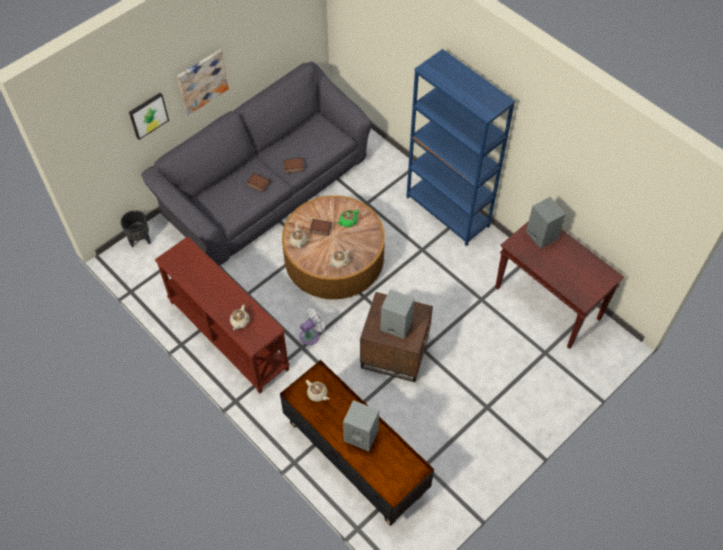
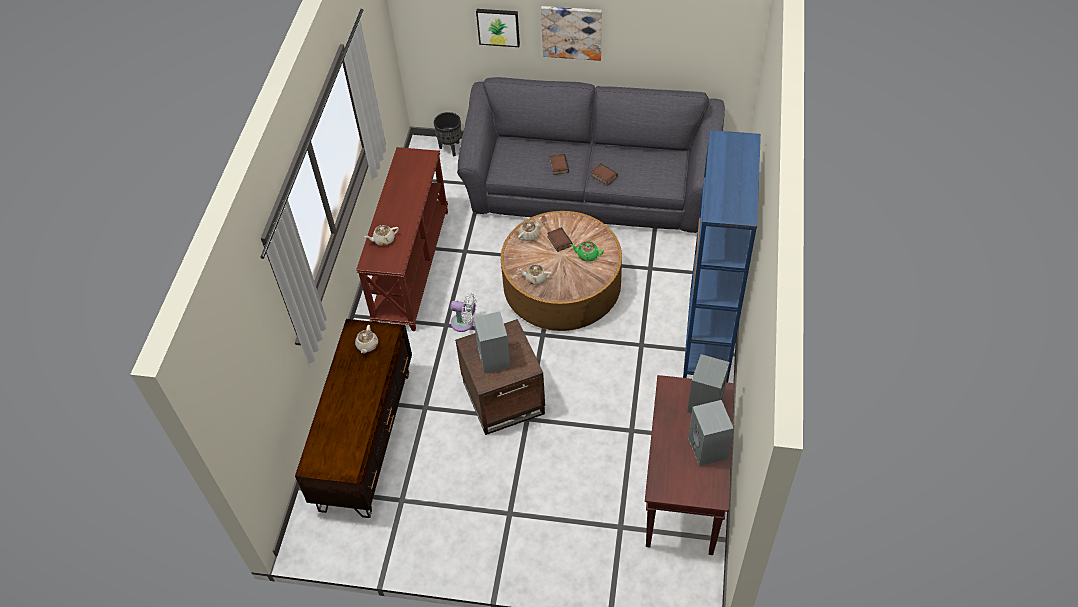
camera: 55 degrees right, 5 degrees down
(362, 435) = (351, 405): grey speaker -> grey speaker (708, 449)

